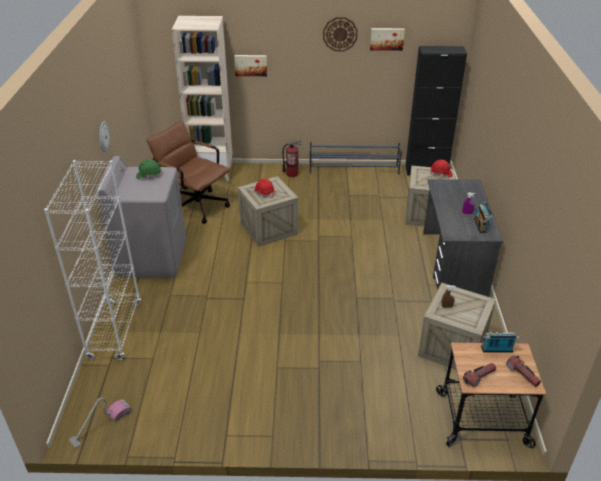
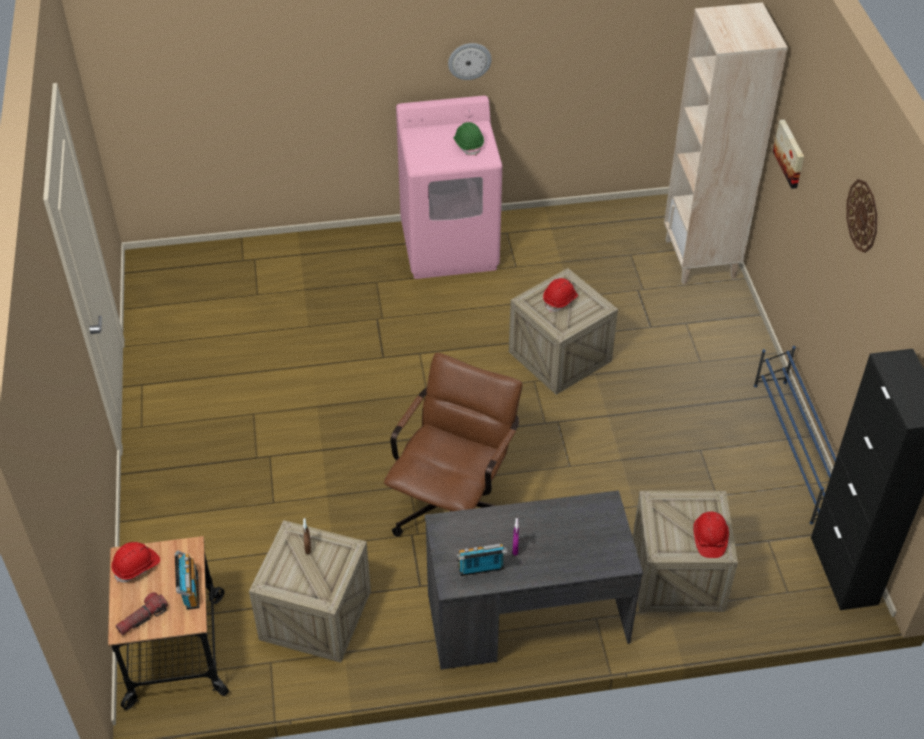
camera: 80 degrees right, 10 degrees up
(101, 425) = (153, 278): vacuum cleaner -> none
(115, 330) = (301, 249): white bookcase -> none
(152, 258) = (450, 246): grey washing machine -> pink washing machine
(194, 205) = (597, 258): brown office chair -> brown office chair (453, 504)
(292, 174) = (740, 361): fire extinguisher -> none
(387, 38) = (897, 289): picture -> none
(479, 377) = (137, 567): flashlight -> red hard hat

